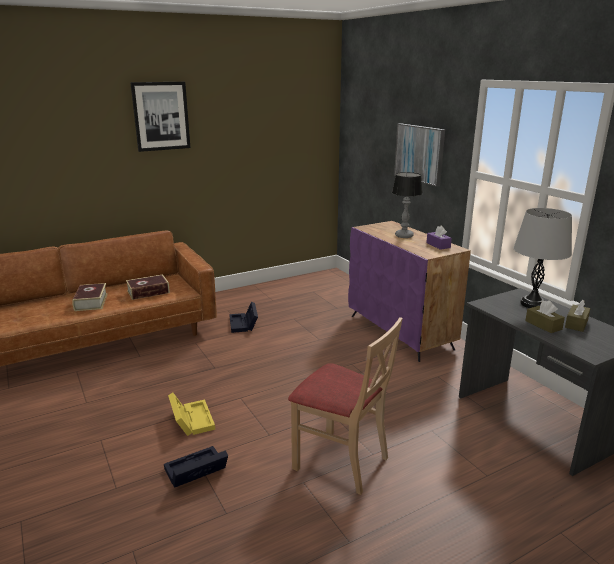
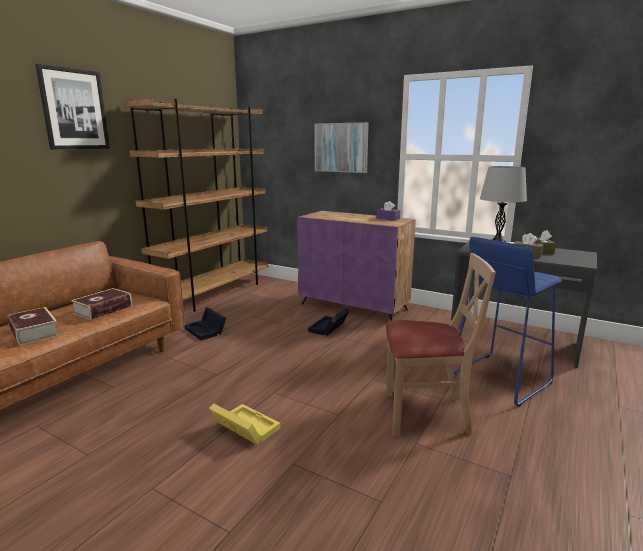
camera: 30 degrees left, 5 degrees down
(195, 472) = (305, 476): black storage box -> black storage box (328, 328)
(286, 286) = (215, 293): none -> brown bookcase
(404, 236) = (351, 217): table lamp -> none
(459, 455) = (499, 378): none -> blue stool

